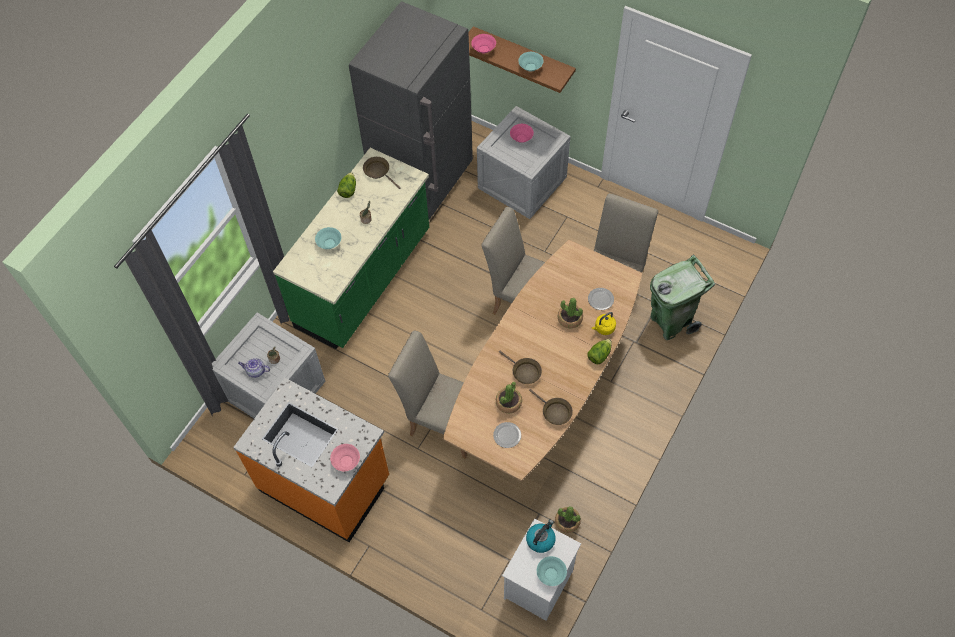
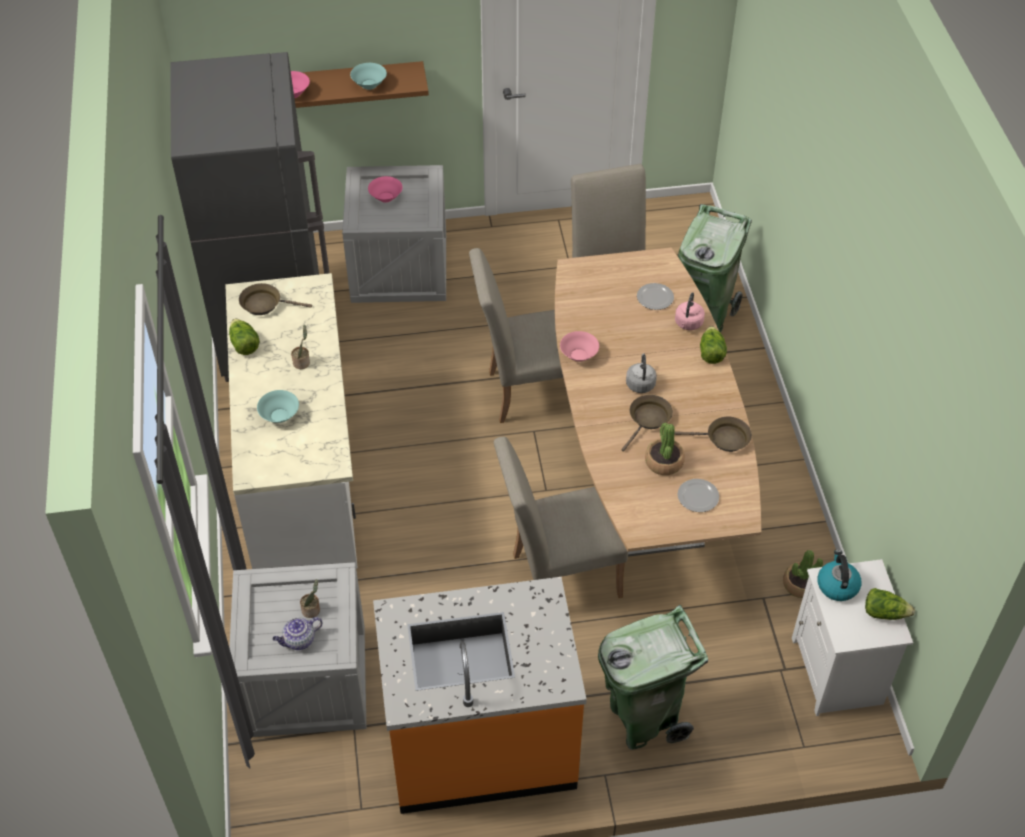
camera: 40 degrees left, 10 degrees down
(346, 461) = (552, 641): pink bowl -> pink bowl (579, 355)
(364, 280) = (304, 481): green counter -> white counter
(415, 531) = (643, 718): none -> green trash can
(524, 372) = (648, 420): brown frying pan -> brown frying pan turned 60 degrees counterclockwise
(541, 347) = (640, 383): none -> grey kettle
(551, 573) = (884, 612): turquoise bowl -> lettuce
(569, 318) = (642, 336): potted plant -> none
(603, 328) = (688, 324): yellow kettle -> pink kettle

